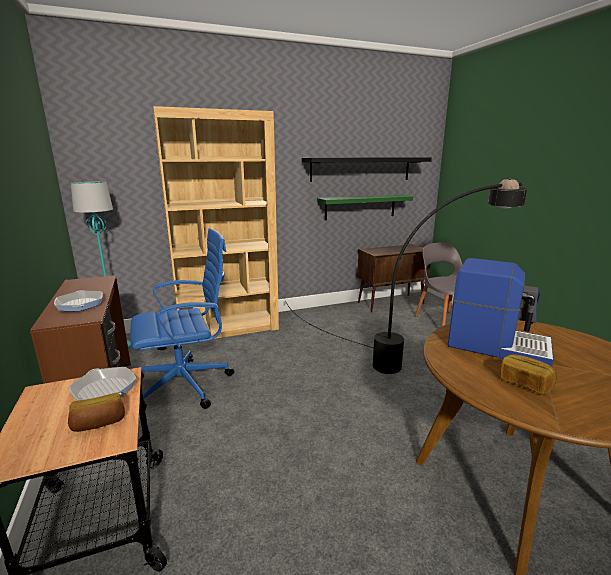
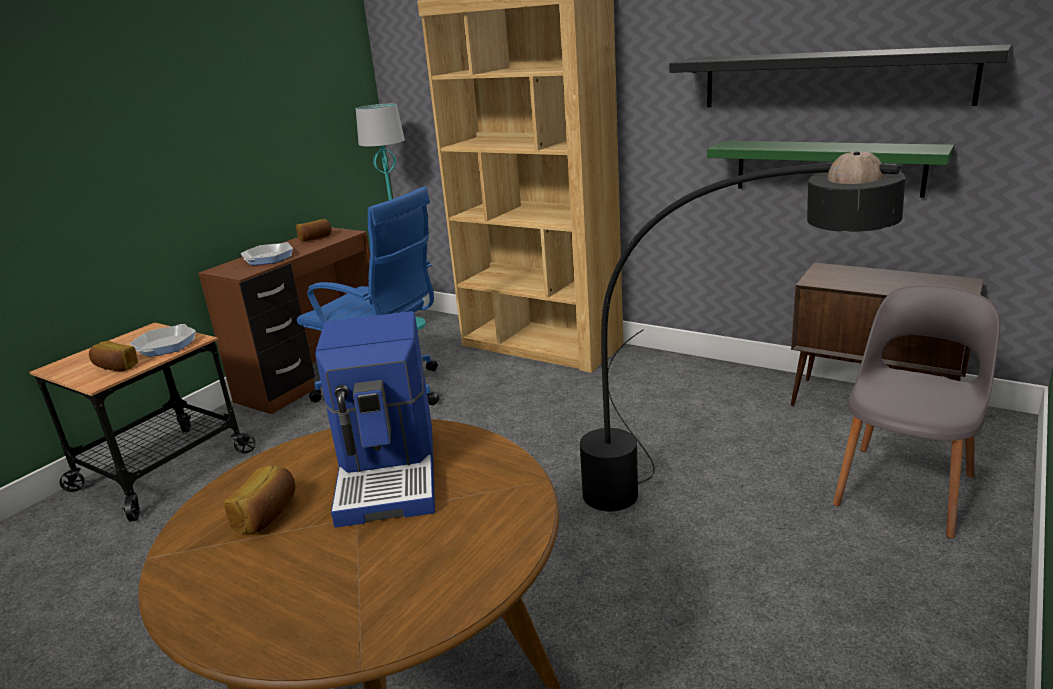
camera: 55 degrees right, 5 degrees up
(83, 286) = (315, 238): none -> bread

